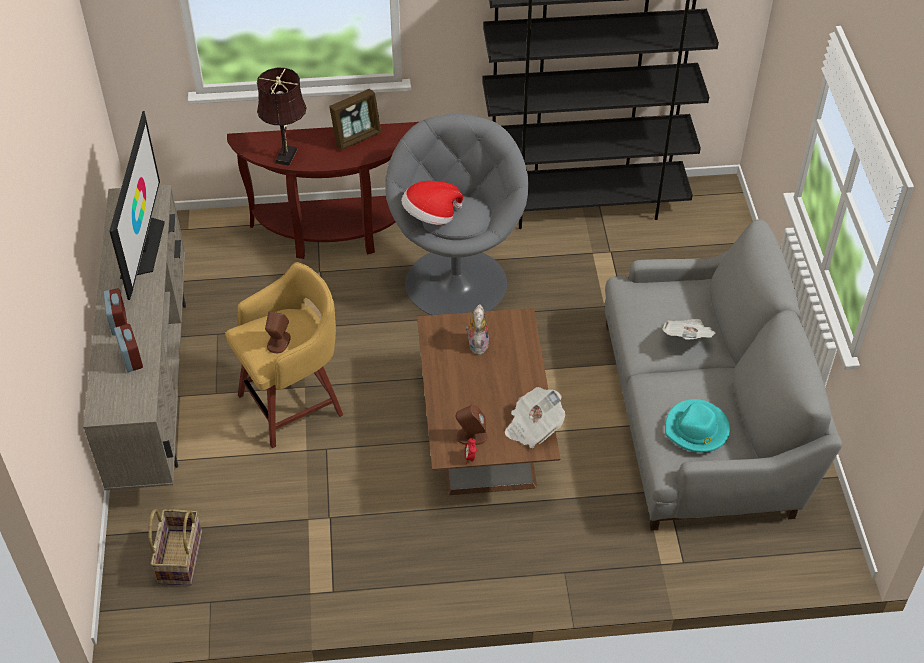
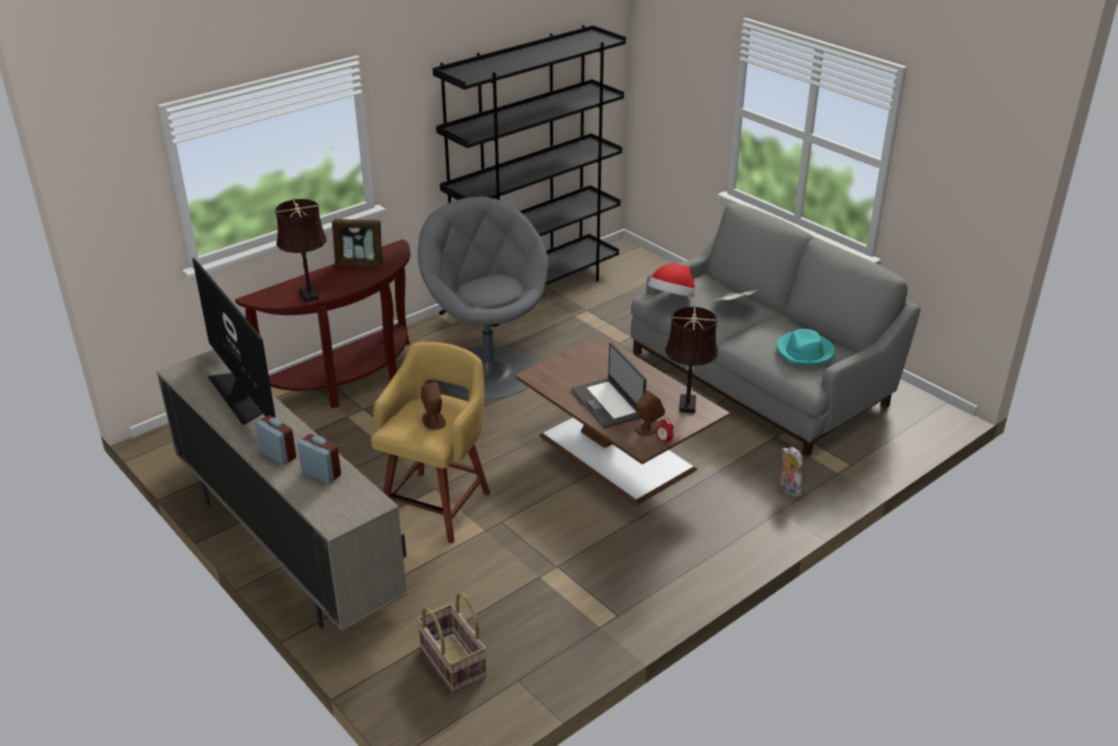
camera: 35 degrees left, 15 degrees down
(357, 138) = (360, 264): picture frame -> picture frame turned 75 degrees clockwise
(431, 216) = (474, 294): hat -> hat (671, 299)
(464, 390) = (608, 403): none -> laptop
(477, 344) = (583, 372): plush toy -> plush toy (787, 489)
(533, 427) = (687, 403): newspaper -> brown table lamp

